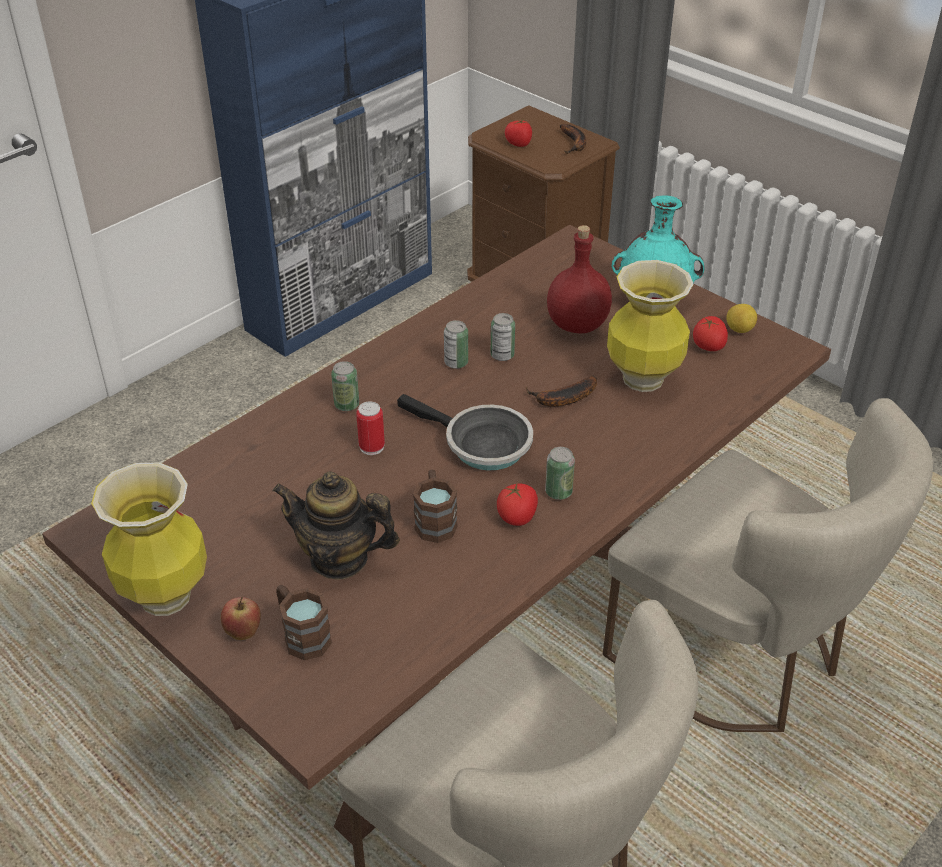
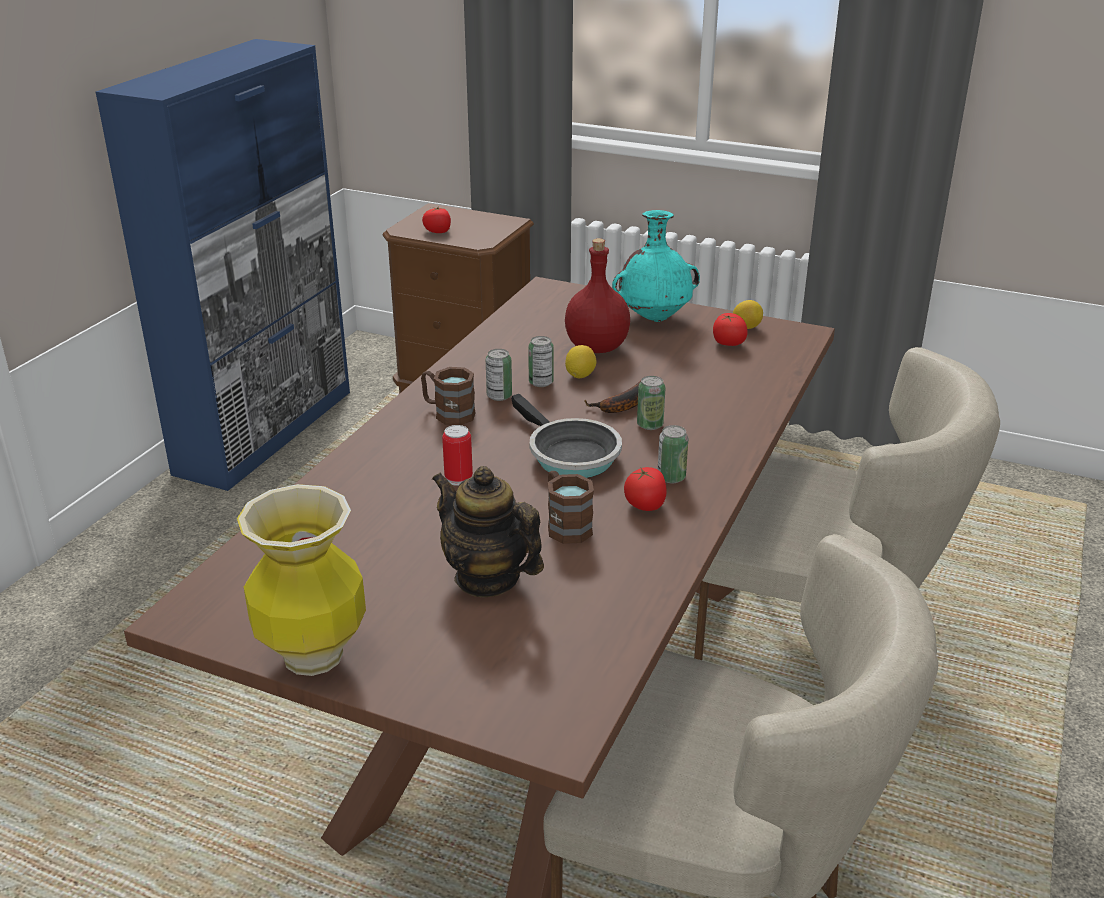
camera: 20 degrees left, 10 degrees down
(243, 633) = (425, 667): apple -> none
(302, 635) = (491, 653): brown mug -> brown mug (448, 413)
(339, 558) = (487, 578): teapot -> teapot turned 45 degrees clockwise
(346, 405) = (409, 449): can -> can (650, 425)
(481, 444) = (569, 455): frying pan -> frying pan turned 45 degrees clockwise
(543, 354) = (580, 375): none -> lemon
(574, 143) = (491, 224): banana -> none
(642, 379) = (687, 377): vase -> none

